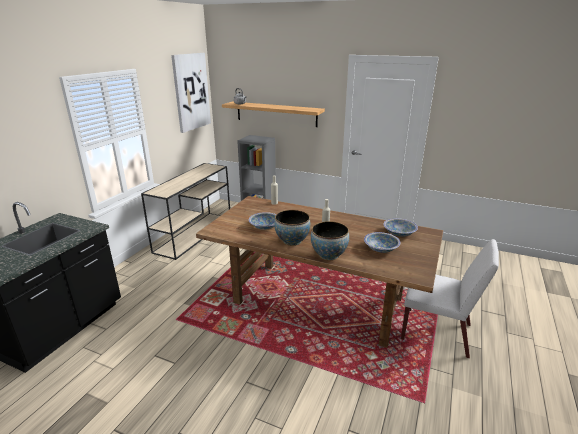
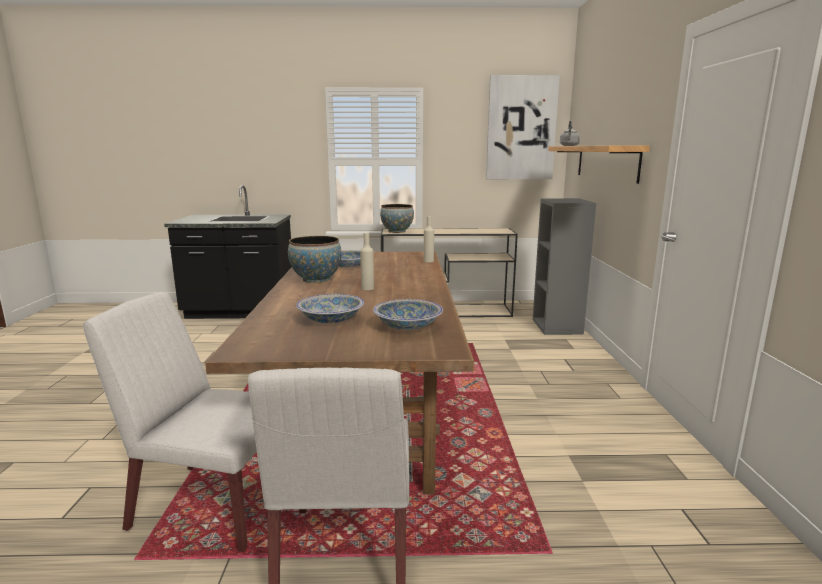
camera: 65 degrees right, 10 degrees down
(328, 255) = (287, 297): bowl -> bowl (397, 231)
(386, 370) = (212, 505): none -> white chair

